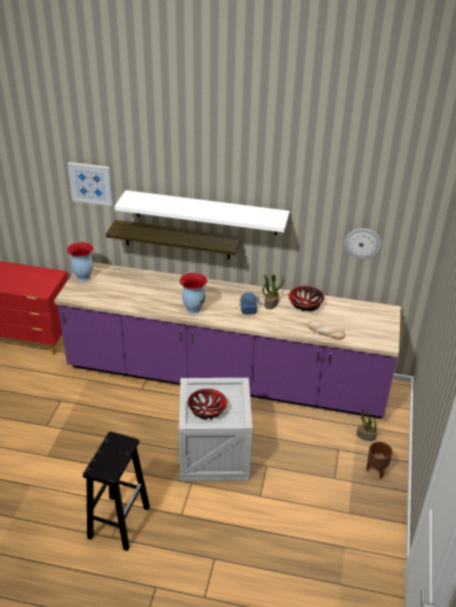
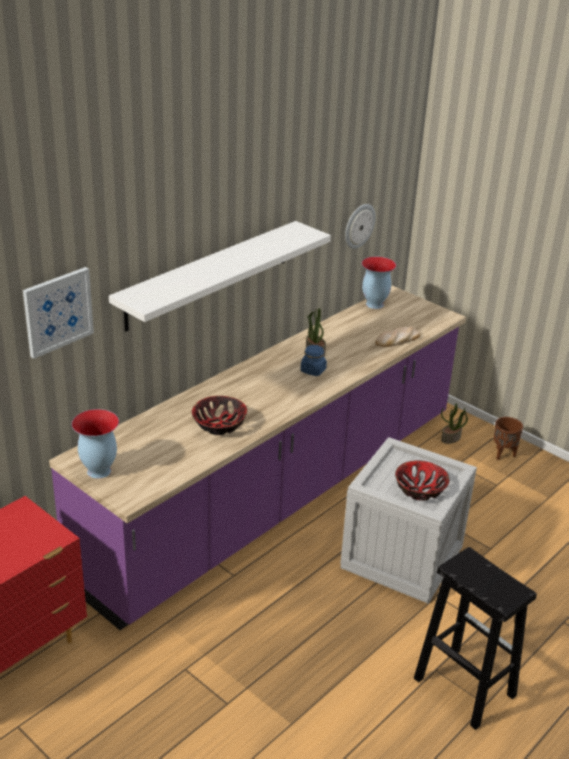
camera: 60 degrees left, 5 degrees down
(177, 239) = (176, 338): shelf -> none
(193, 309) = (273, 407): vase -> vase (374, 304)
(305, 305) = (339, 333): bowl -> bowl (219, 425)

